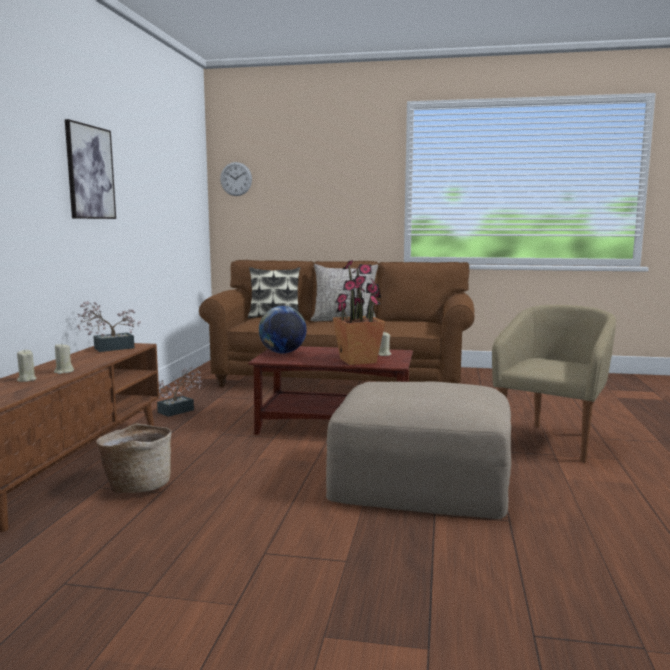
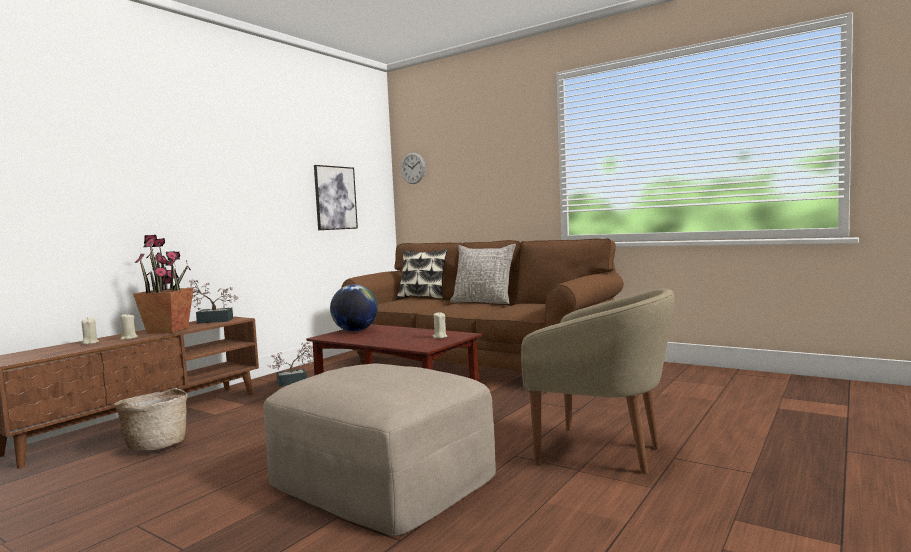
camera: 25 degrees right, 5 degrees down
(90, 172) = (214, 170): picture -> picture (335, 198)
(358, 361) = (400, 342): potted plant -> potted plant (168, 330)
(551, 440) = (602, 452): beige armchair -> beige armchair turned 60 degrees clockwise

